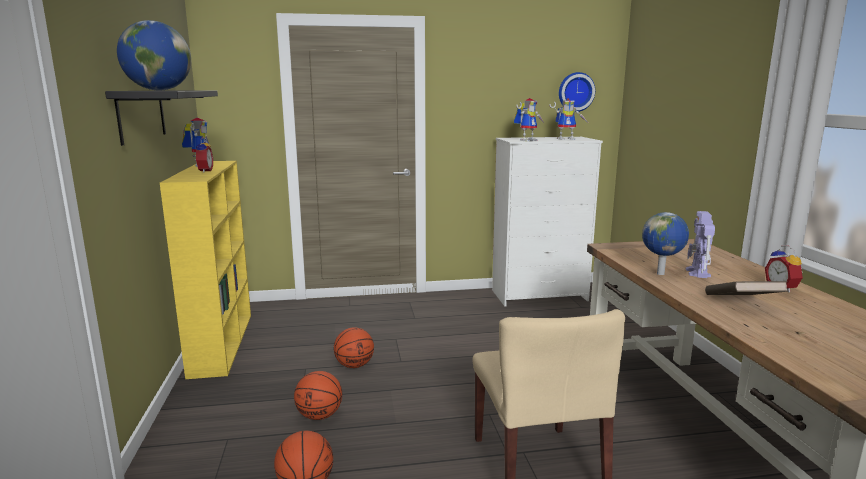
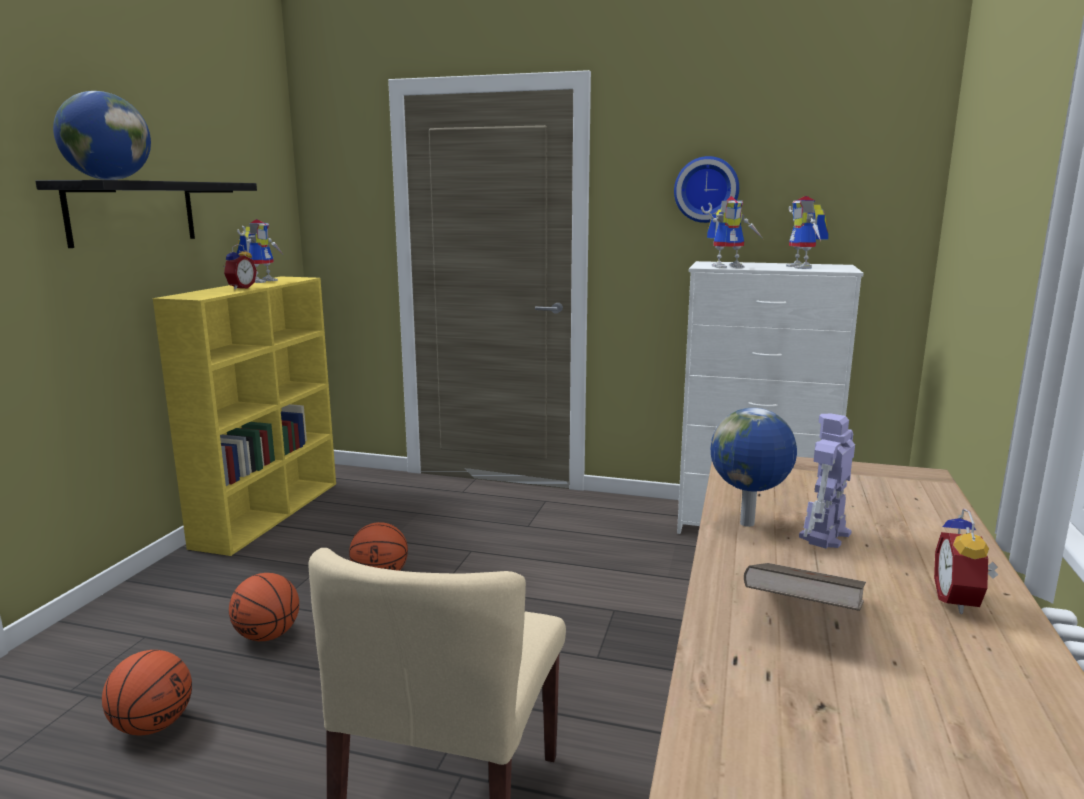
camera: 25 degrees right, 0 degrees up
(566, 139) = (804, 267): toy robot -> toy robot turned 60 degrees clockwise
(575, 92) = (847, 187): wall clock -> wall clock (706, 189)

